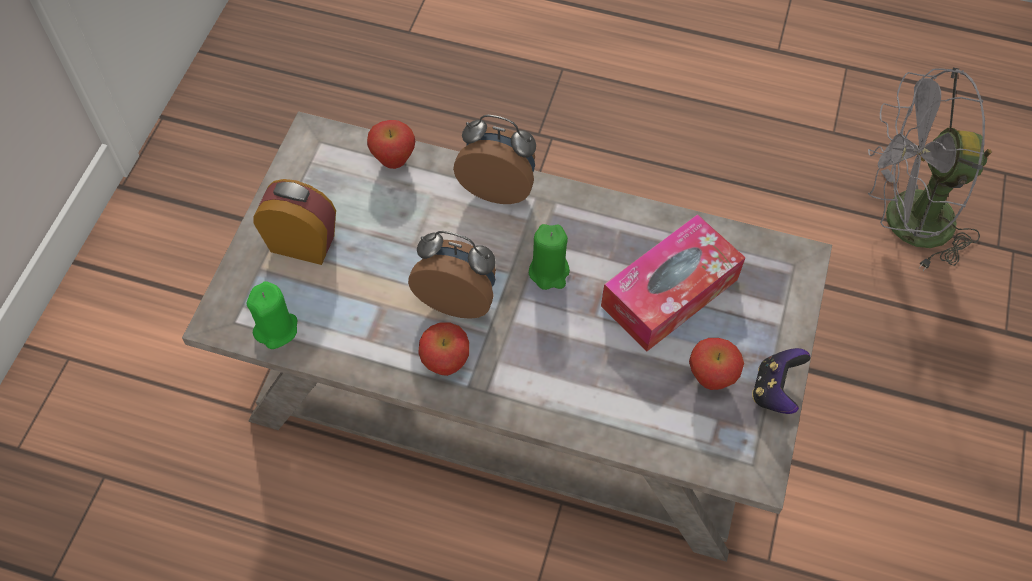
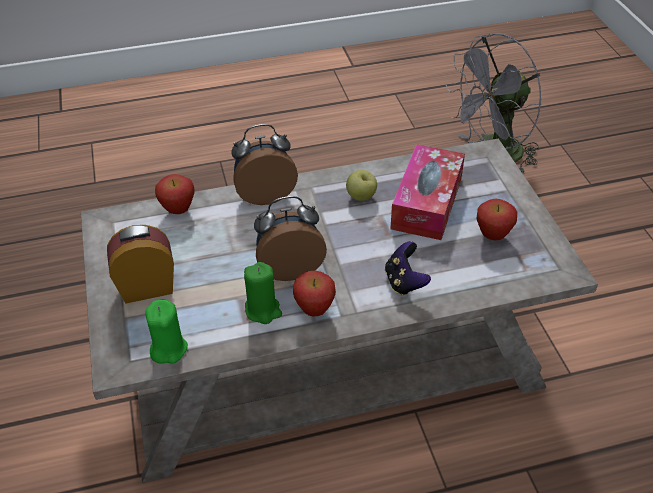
camera: 30 degrees left, 15 degrees down
(549, 272) = (340, 226): green candle -> green candle (263, 310)
(601, 245) = (361, 197): none -> apple
(775, 390) = (535, 224): game controller -> game controller (404, 282)

